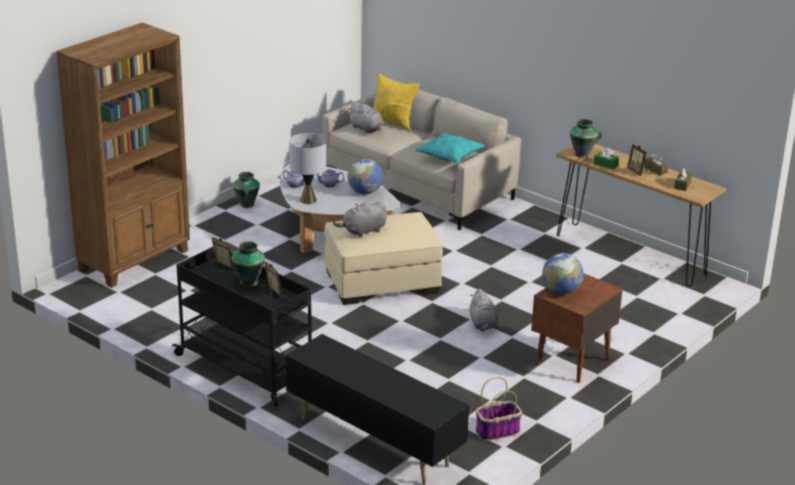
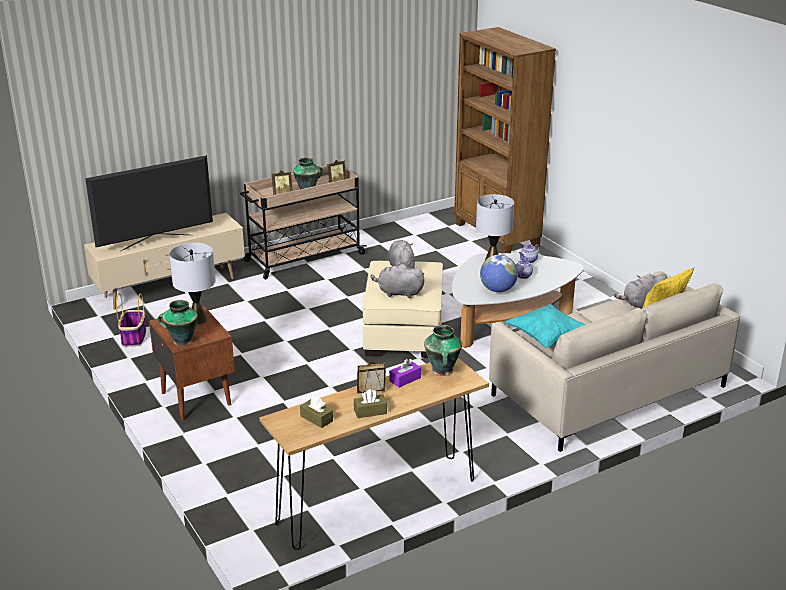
camera: 110 degrees right, 0 degrees up
(246, 205) = (589, 290): vase -> vase (181, 341)
(247, 369) = (303, 258): black cart -> beige cart
(373, 441) = (171, 288): black tv stand -> beige tv stand
(397, 379) = (156, 242): none -> television
(482, 324) = (294, 366): grey plush toy -> grey plush toy (398, 293)
(561, 291) = (197, 319): globe -> grey table lamp
(605, 164) = (405, 379): green tissue box -> purple tissue box

